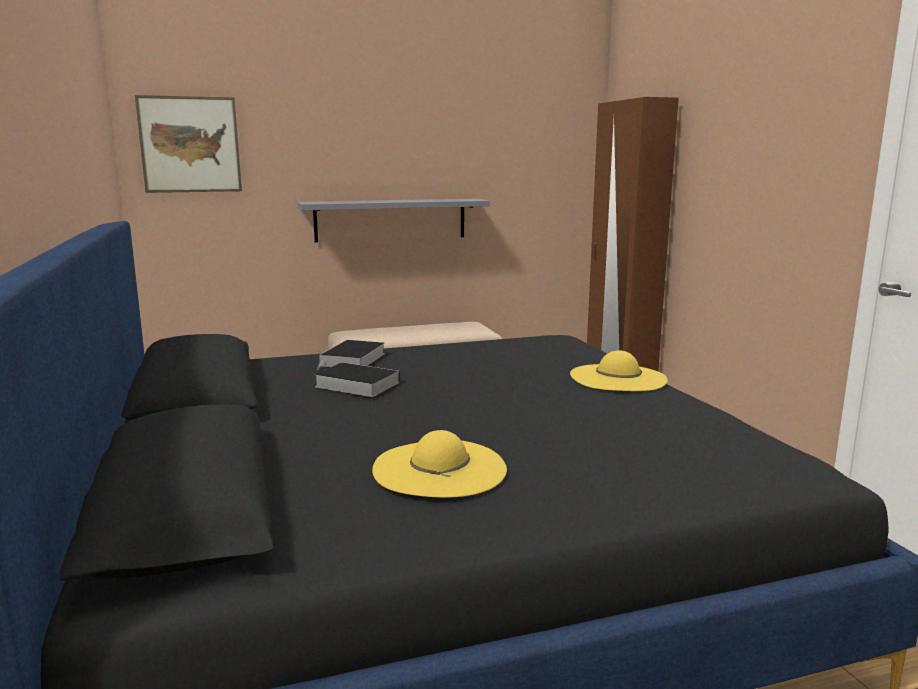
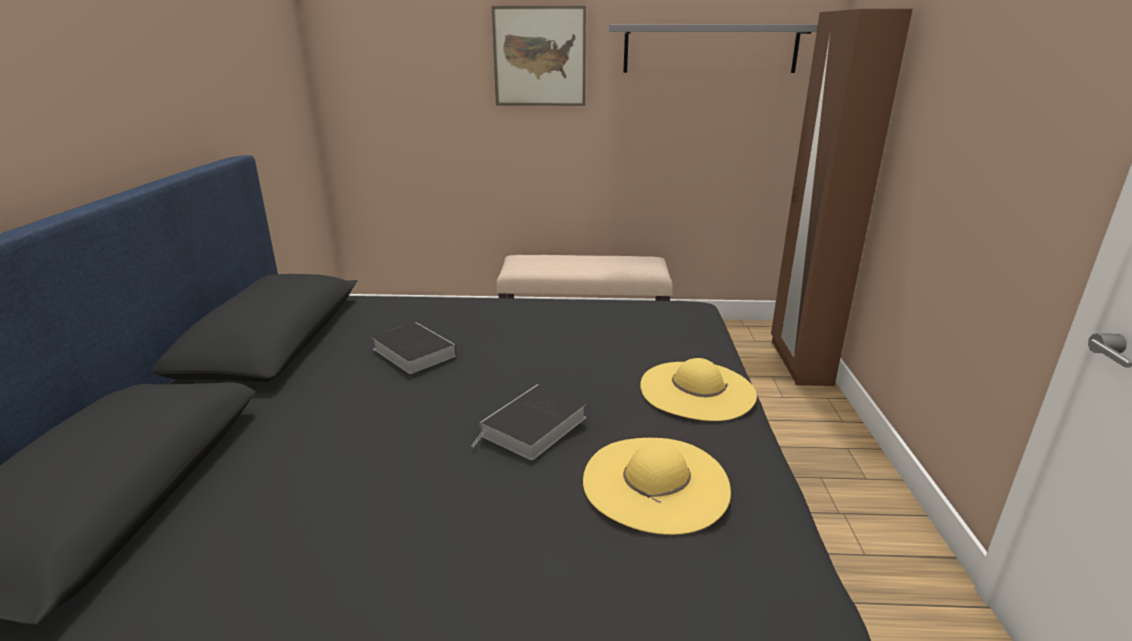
camera: 20 degrees right, 10 degrees up
(190, 145) = (373, 62): picture -> picture (539, 57)
(353, 360) = (446, 313): book -> book (533, 428)
(391, 219) = (572, 144): grey shelf -> grey shelf (710, 49)
(439, 468) = (361, 509): yellow hat -> yellow hat (656, 482)

